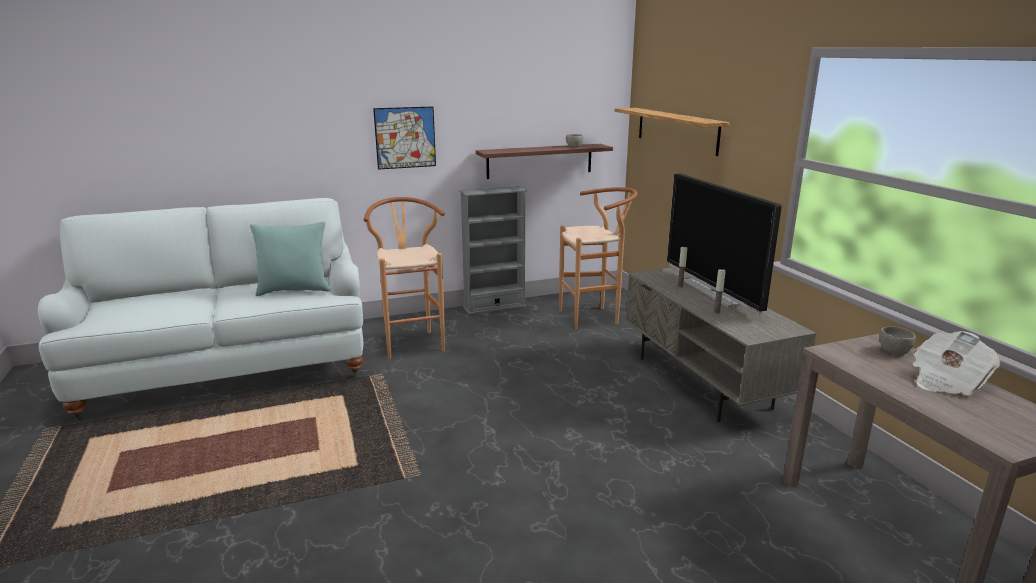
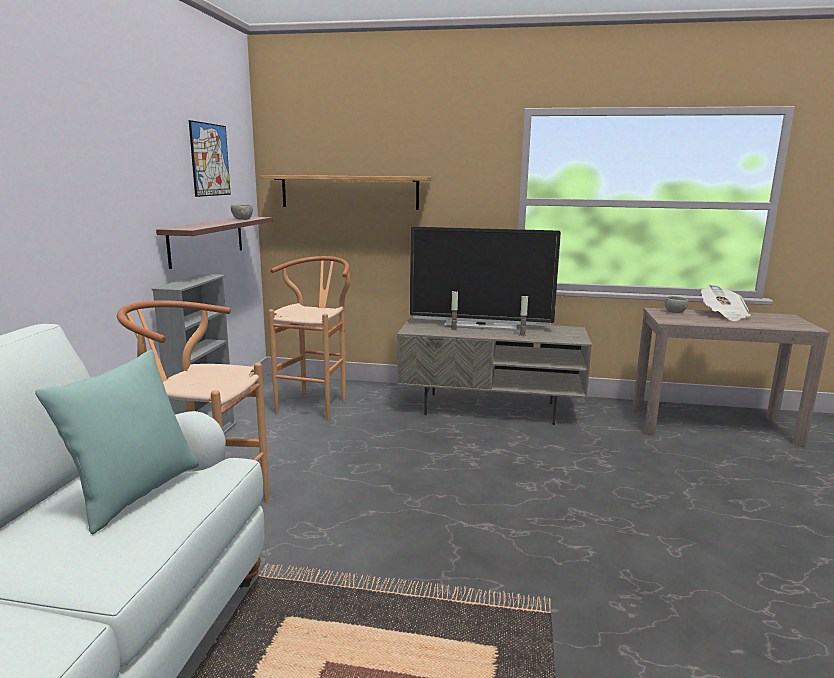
camera: 60 degrees left, 5 degrees down
(405, 137) = (83, 213): picture -> picture (210, 160)

